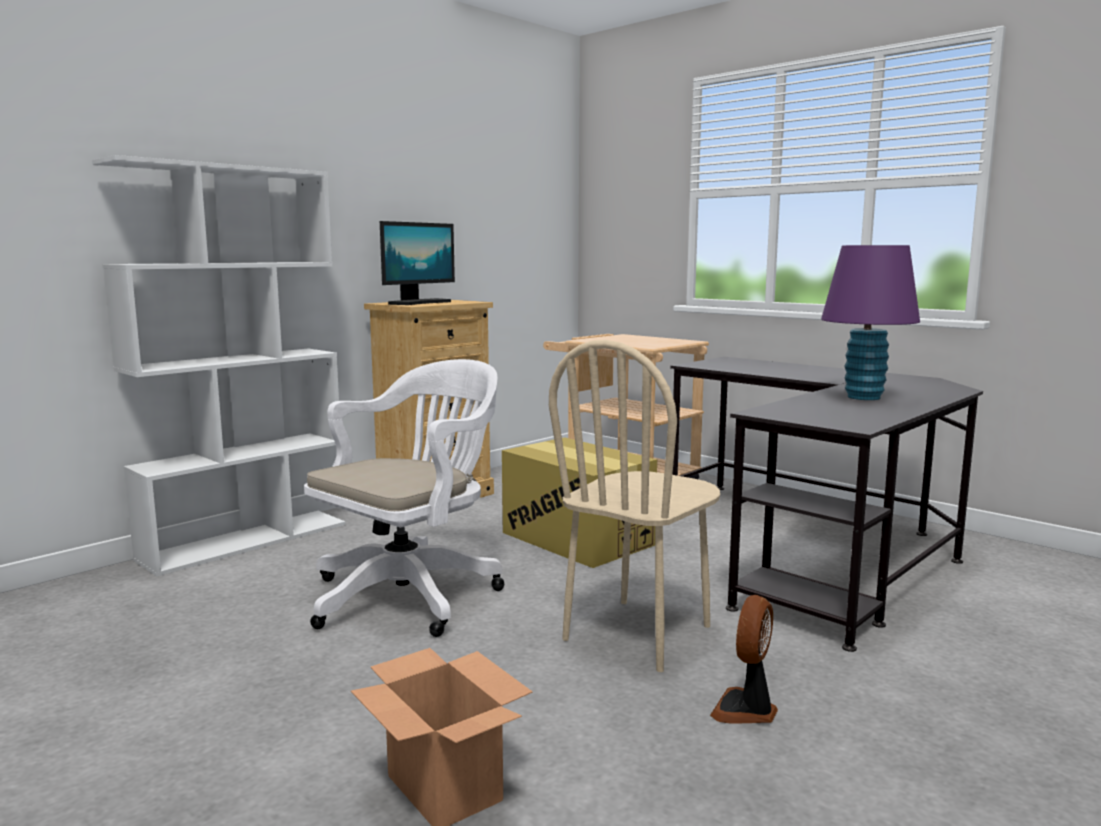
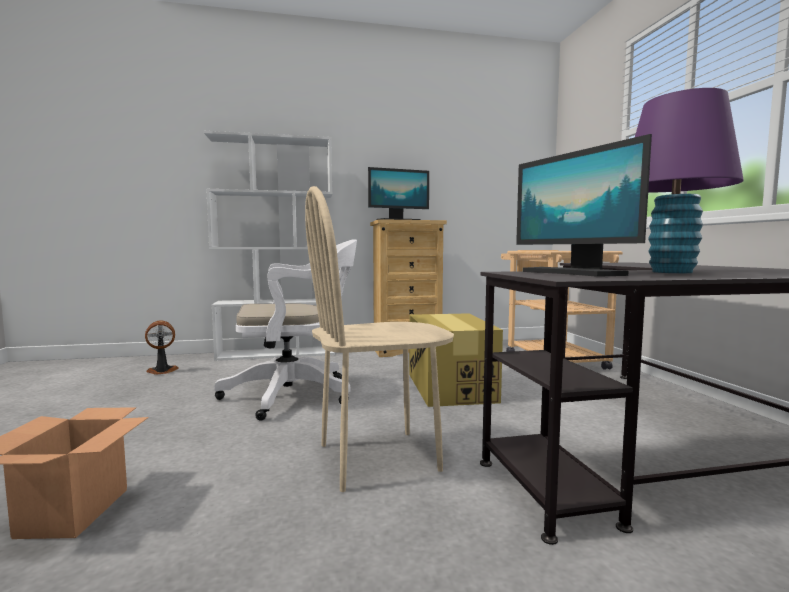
camera: 35 degrees right, 5 degrees down
(746, 710) = (347, 554): fan -> fan (162, 371)
(815, 410) = (572, 273): none -> monitor

